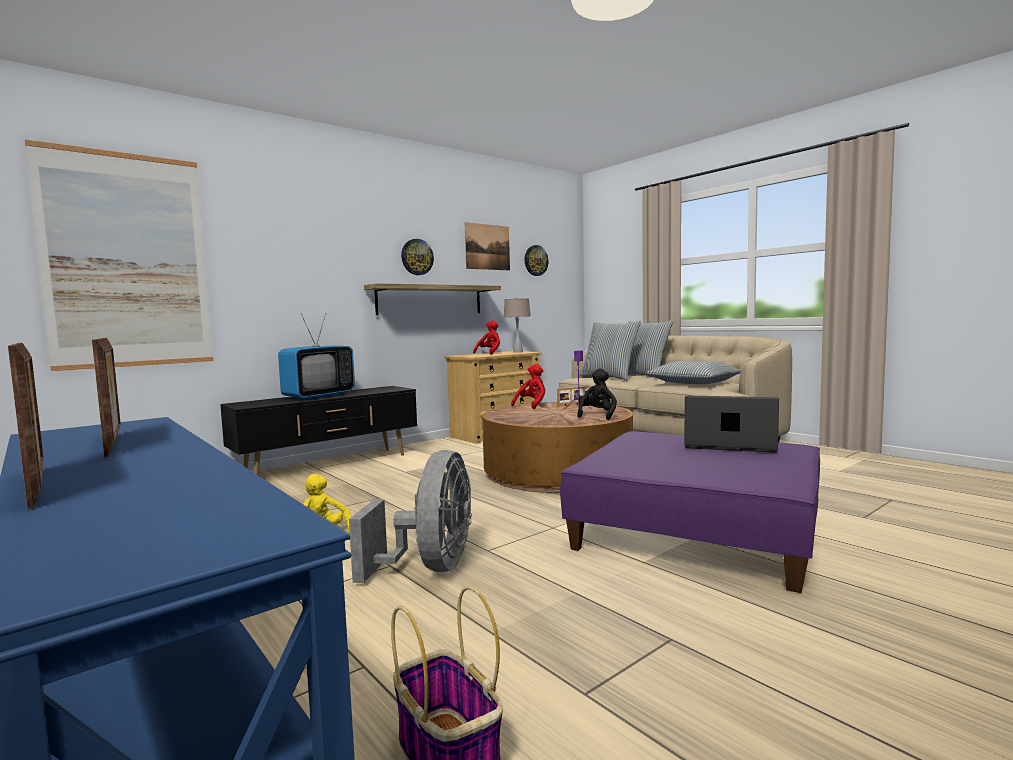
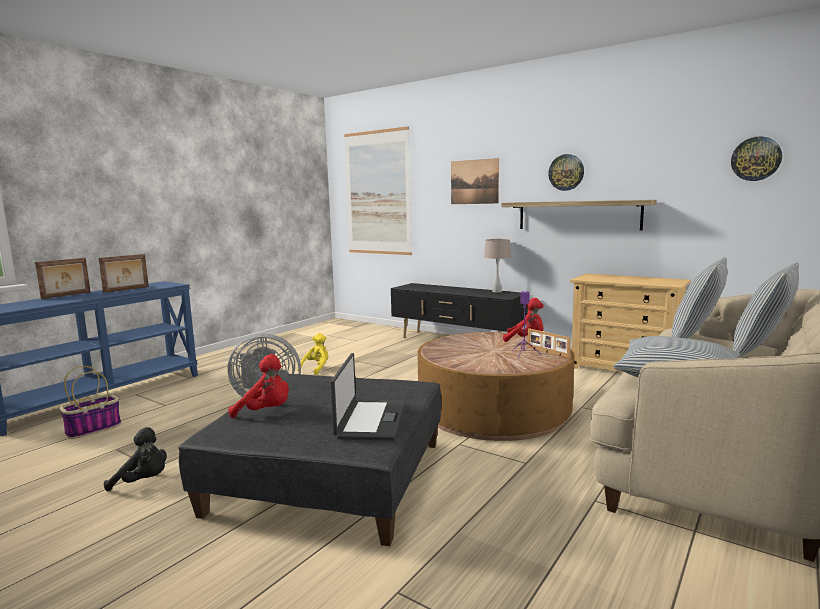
camera: 75 degrees right, 5 degrees up
(319, 396) = (453, 289): television -> none
(487, 247) = (664, 151): picture -> picture (474, 182)
(489, 353) = (631, 278): red plush toy -> red plush toy (266, 412)
(517, 352) = (664, 282): beige table lamp -> beige table lamp (497, 291)
(597, 416) = (478, 363): black plush toy -> black plush toy (143, 482)
(696, 532) = (329, 476): purple ottoman -> grey ottoman

